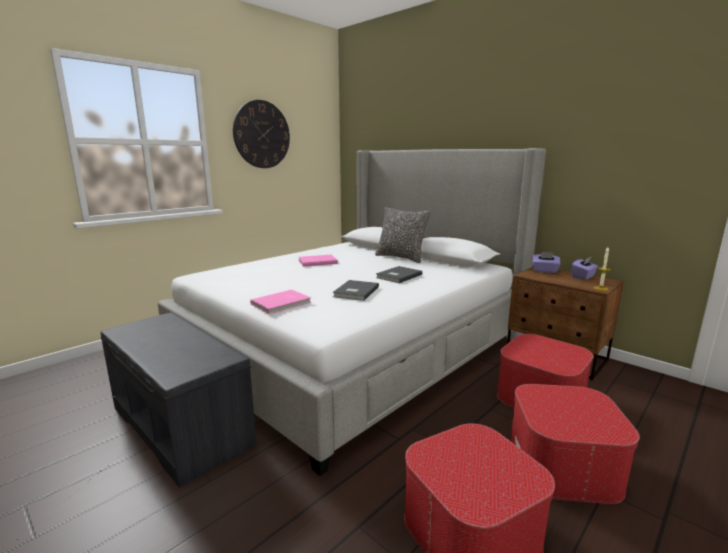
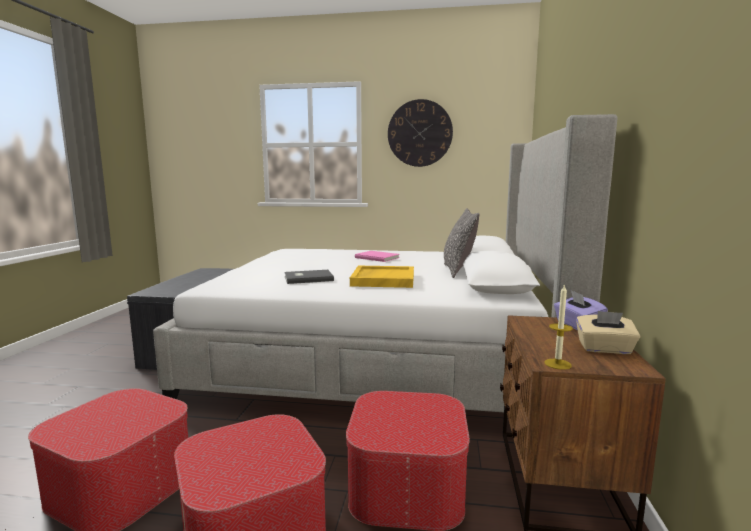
camera: 55 degrees right, 5 degrees down
(282, 303) = (249, 271): pink book -> none
(397, 276) = (383, 279): grey book -> yellow tray
(583, 277) = (605, 349): purple tissue box -> beige tissue box

